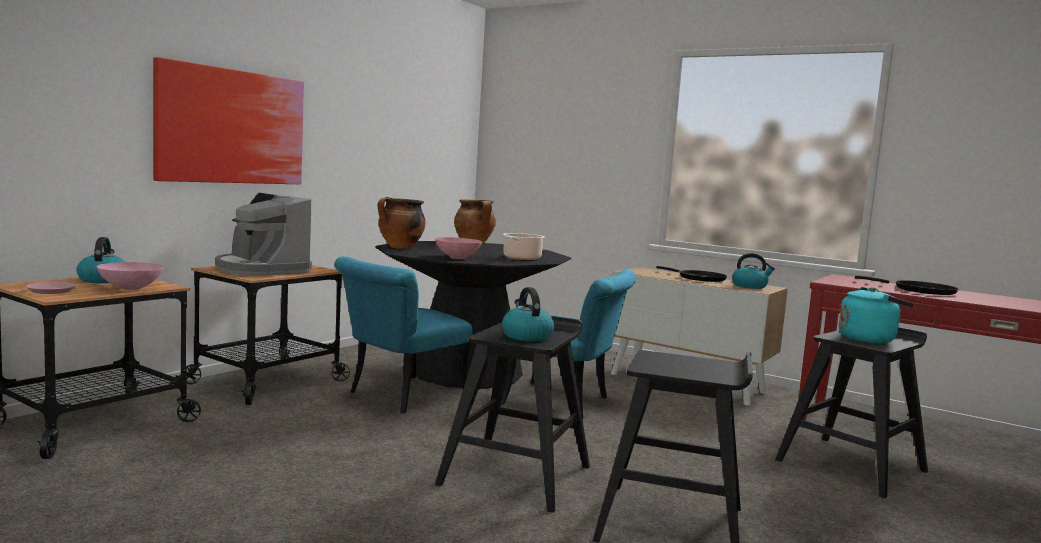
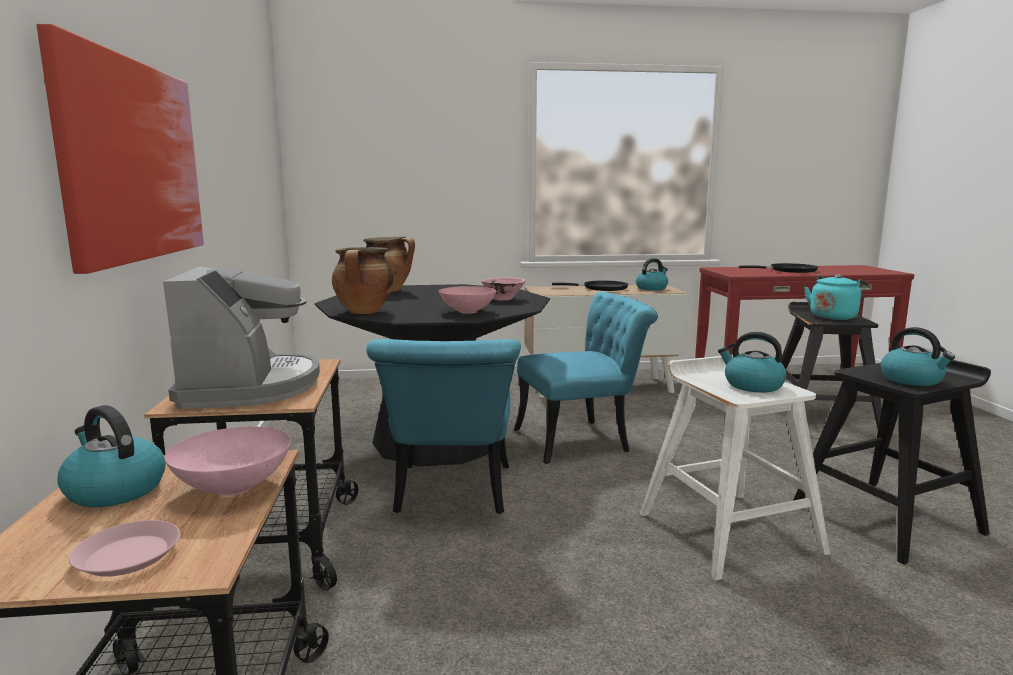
camera: 40 degrees left, 5 degrees up
(260, 270) = (250, 387): coffee machine -> coffee machine turned 105 degrees counterclockwise
(516, 475) = (728, 531): black stool -> white stool
(521, 258) = (503, 299): cooking pot -> pink bowl
(673, 368) = (912, 380): none -> kettle

